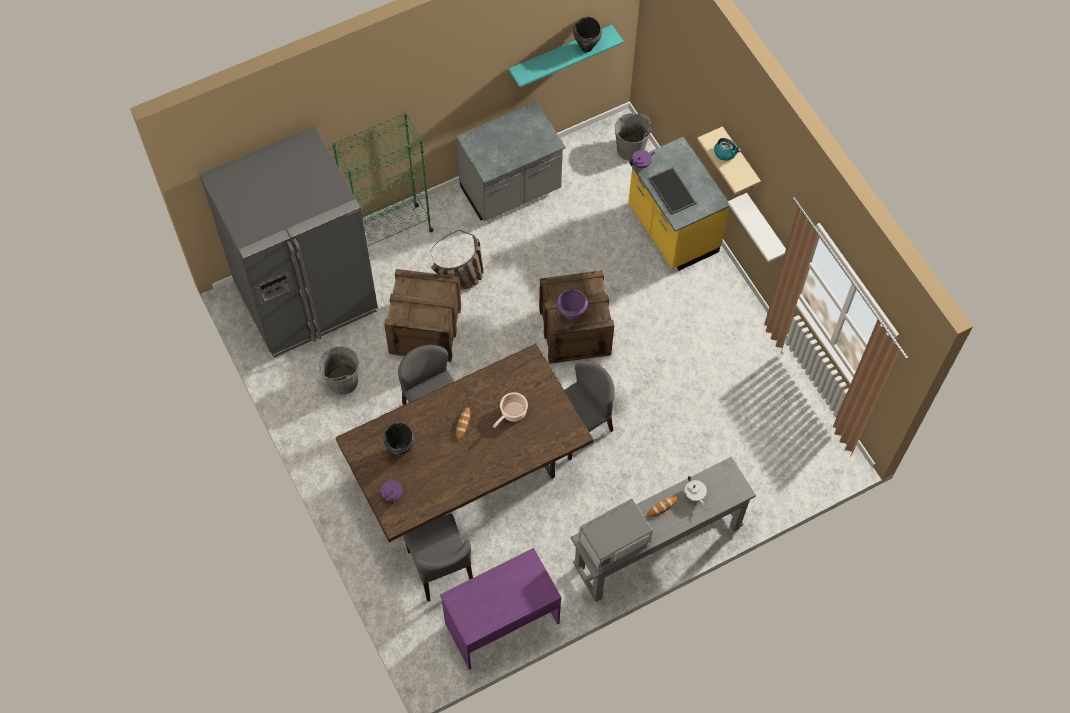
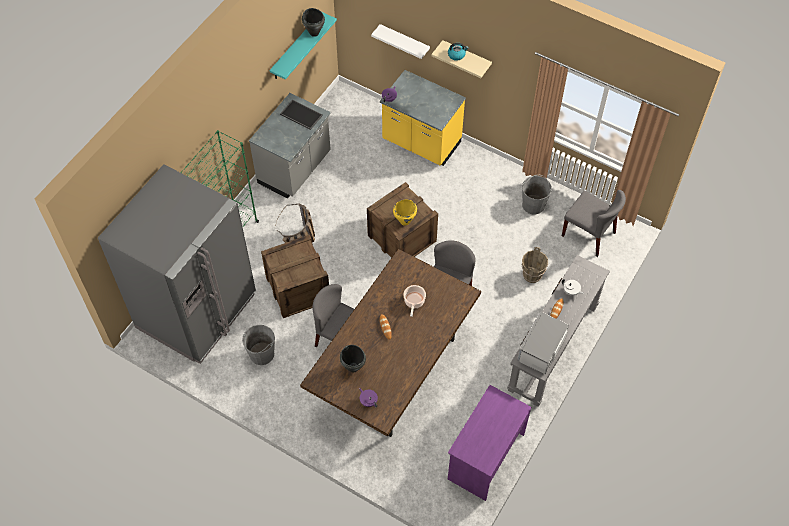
camera: 30 degrees left, 5 degrees down
(440, 567) = (418, 442): grey chair -> grey chair (589, 234)
(571, 316) = (405, 221): purple cooking pot -> yellow cooking pot
(630, 149) = (358, 105): grey bucket -> grey bucket (533, 204)
(671, 191) = (421, 106): tray -> tray (300, 115)
(692, 452) = (532, 275): none -> brown bucket
(765, 228) = (503, 97): white shelf -> white shelf (404, 41)

